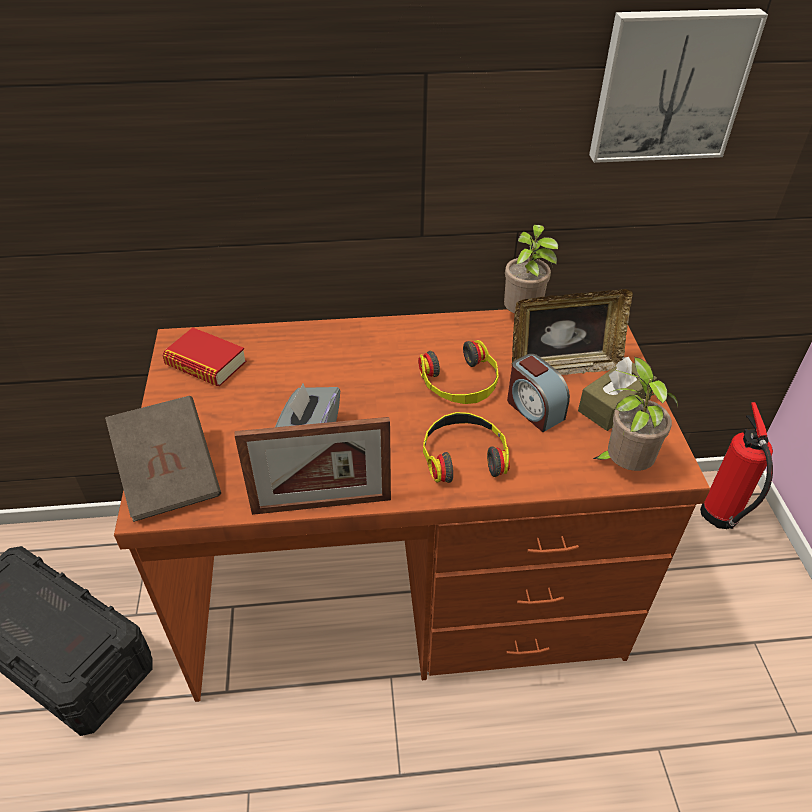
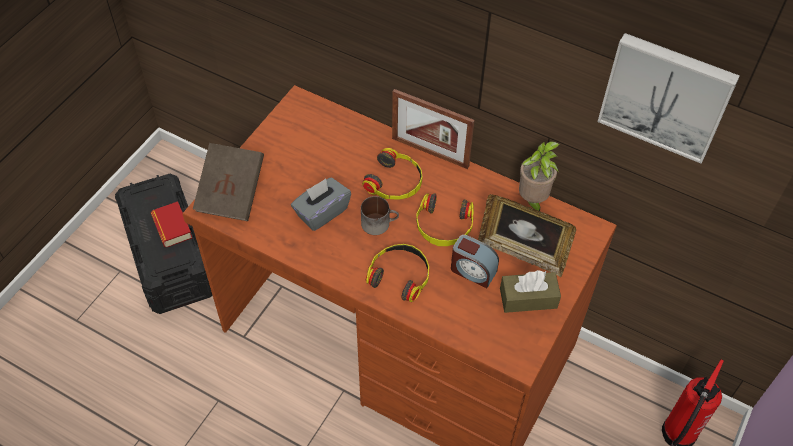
camera: 35 degrees right, 10 degrees up
(206, 363) = (303, 127): book -> book (172, 227)
(321, 505) = (295, 258): picture frame -> picture frame (430, 152)
(366, 368) = (395, 182): none -> headphones
(387, 415) = (379, 222): none -> mug
(534, 409) = (472, 271): alarm clock -> alarm clock turned 60 degrees counterclockwise
(623, 465) = (490, 340): potted plant -> none

